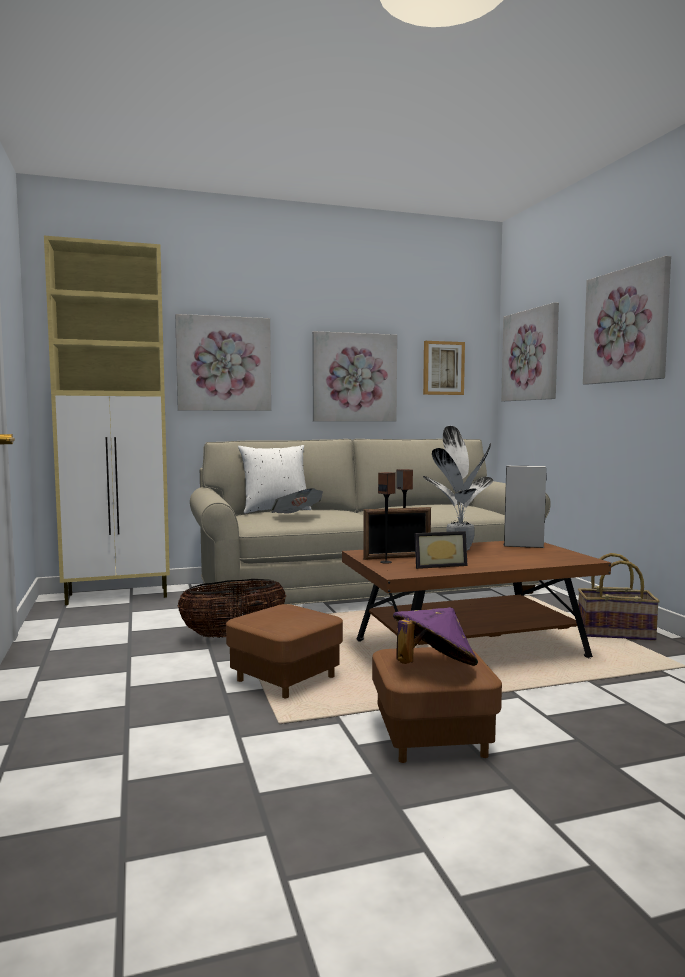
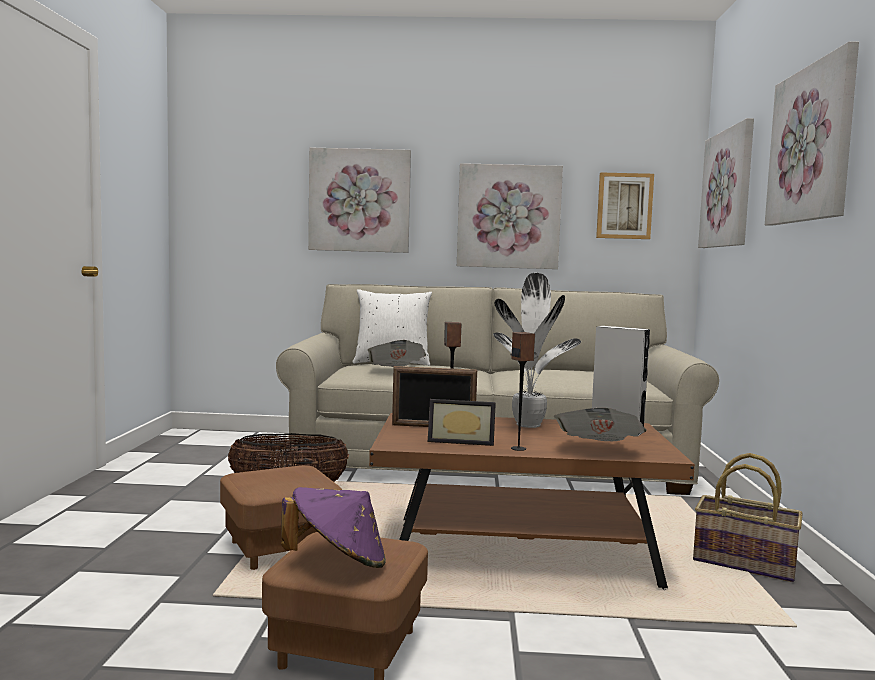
camera: 20 degrees right, 0 degrees up
(119, 596) = (236, 438): beige cabinet -> none
(386, 562) = (410, 430): speaker -> speaker (518, 448)
(540, 561) = (599, 450): none -> newspaper

